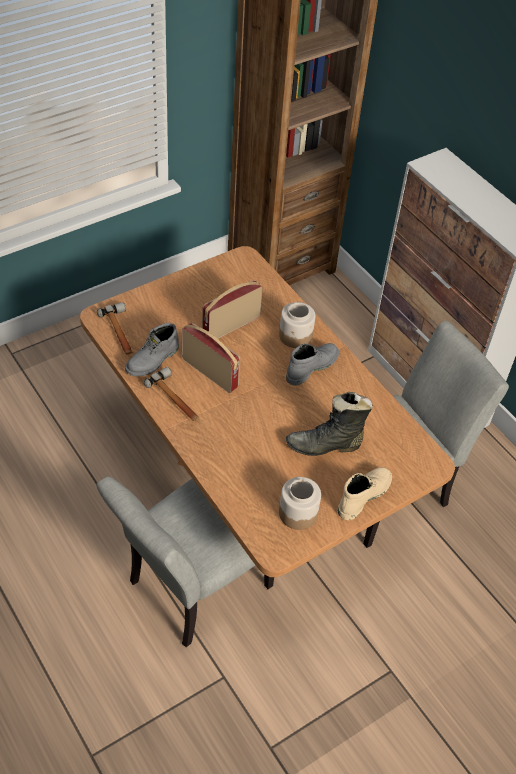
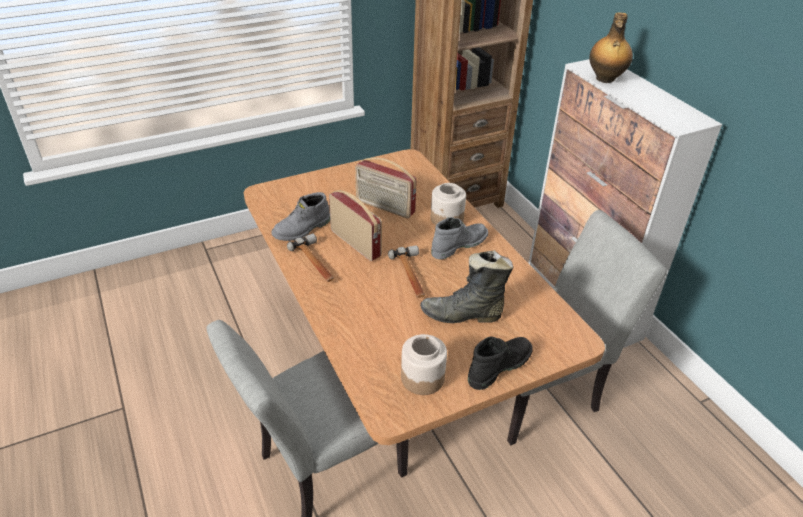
camera: 10 degrees right, 10 degrees down
(120, 332) = (277, 206): hammer -> hammer (411, 275)
(230, 326) = (384, 207): radio -> radio turned 120 degrees counterclockwise
(363, 495) = (498, 366): beige boot -> black boot
(448, 184) = (605, 79): none -> bottle

